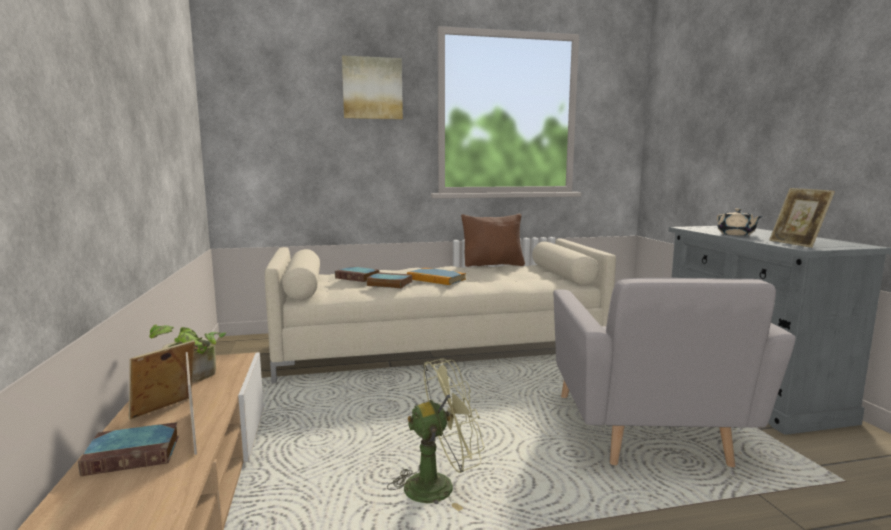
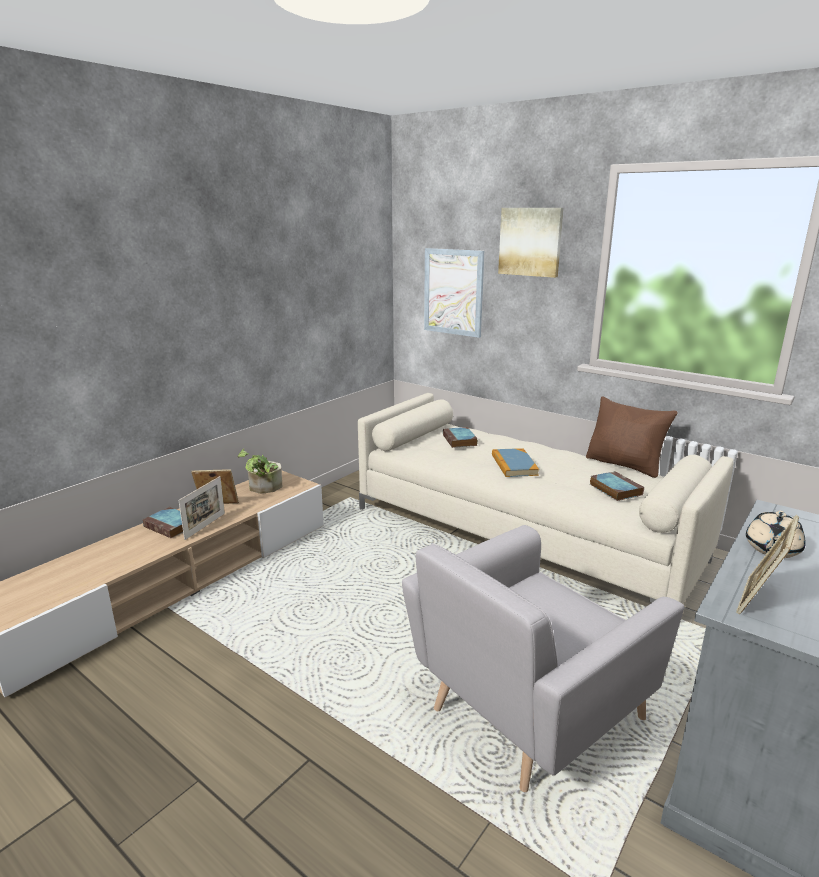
camera: 50 degrees right, 10 degrees up
(289, 140) = (453, 292): none -> picture
(388, 284) = (463, 457): book -> book (614, 489)
(439, 485) = (316, 636): green fan -> none

